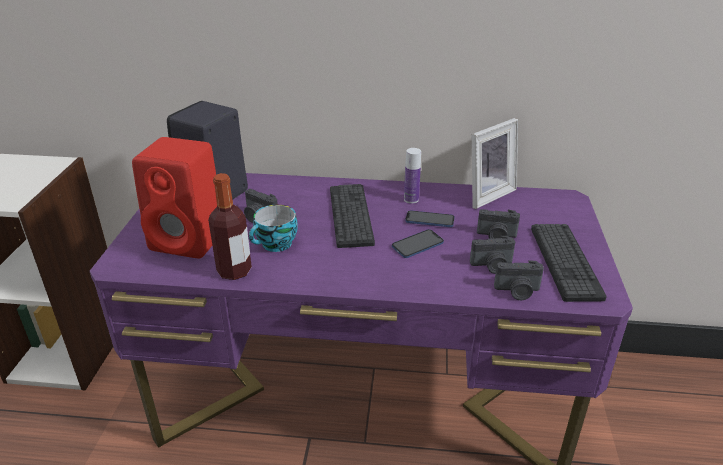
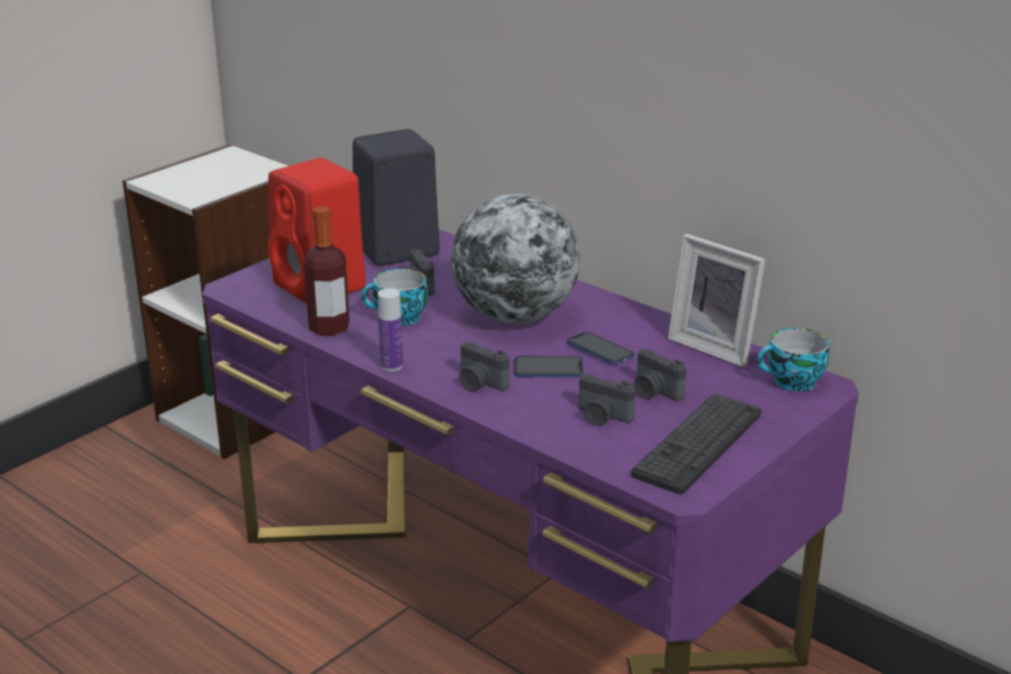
camera: 35 degrees right, 5 degrees down
(350, 215) = (515, 316): keyboard -> globe
(411, 199) = (611, 322): bottle -> bottle (392, 365)
(486, 194) = (716, 346): picture frame -> picture frame turned 45 degrees clockwise
(517, 291) = (592, 449): camera -> camera (479, 384)
(552, 202) = (792, 383): none -> cup

